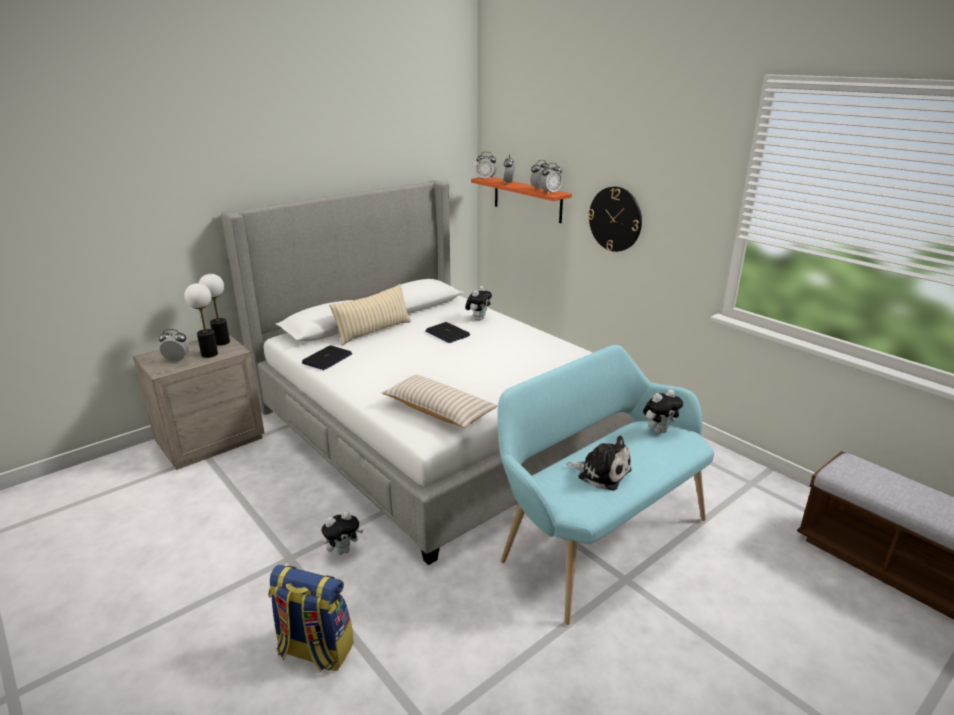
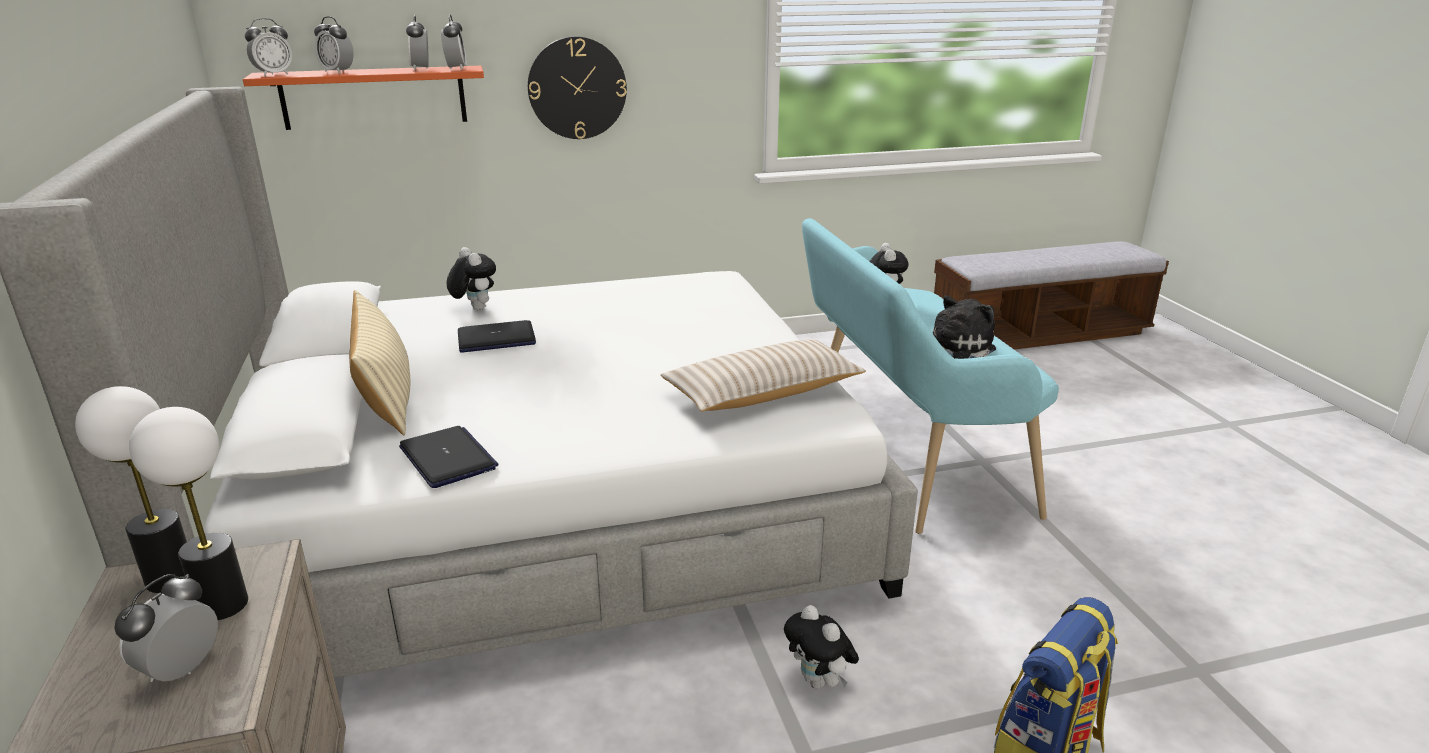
camera: 65 degrees left, 0 degrees up
(343, 550) = (819, 682): plush toy -> plush toy turned 150 degrees clockwise

